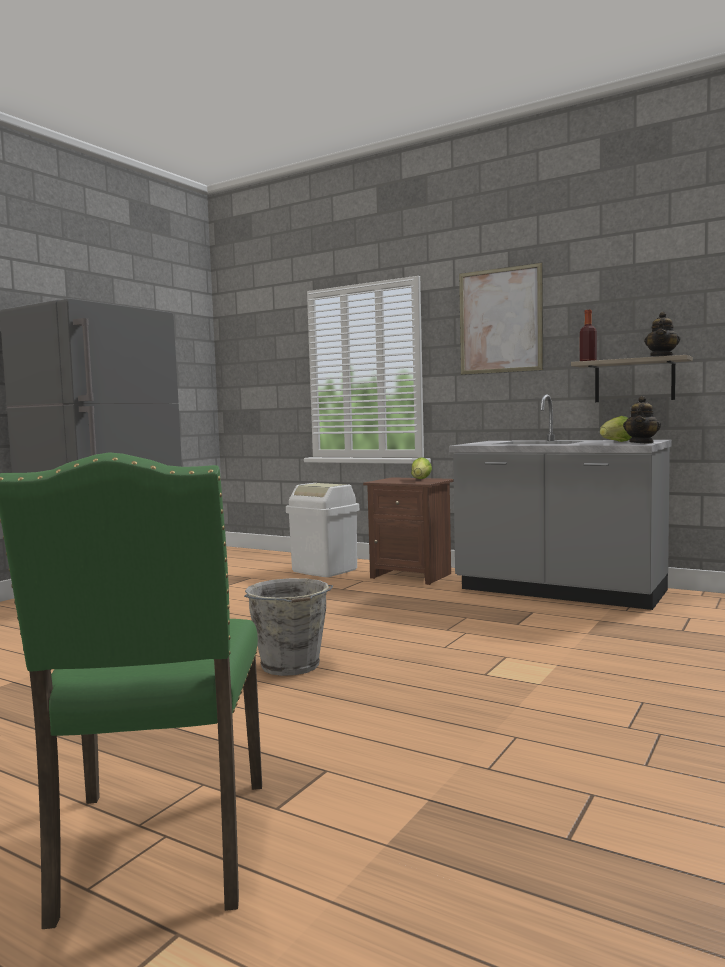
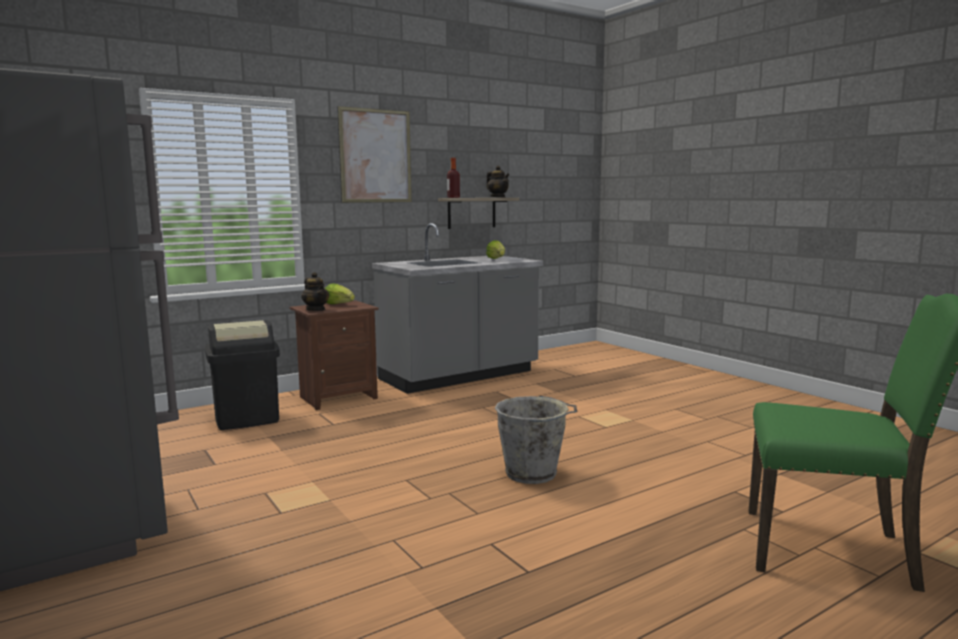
camera: 65 degrees left, 5 degrees up
(325, 570) = (247, 418): white trash can -> black trash can
(642, 443) = (519, 259): teapot -> teapot (316, 310)

